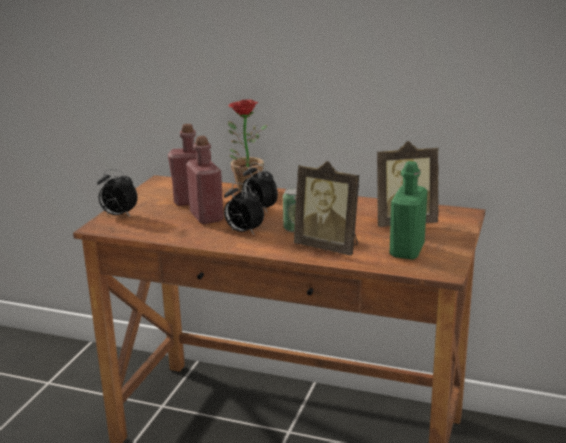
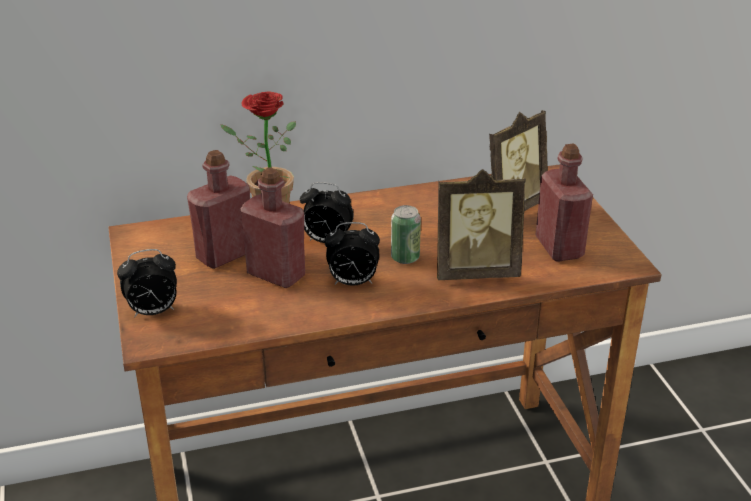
camera: 35 degrees left, 10 degrees up
(407, 250) = (559, 248): green bottle -> red bottle

